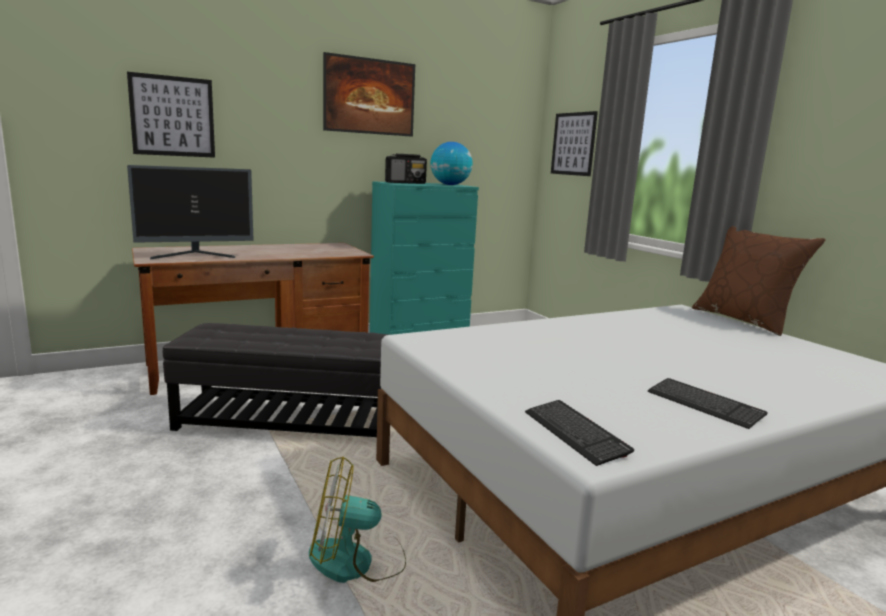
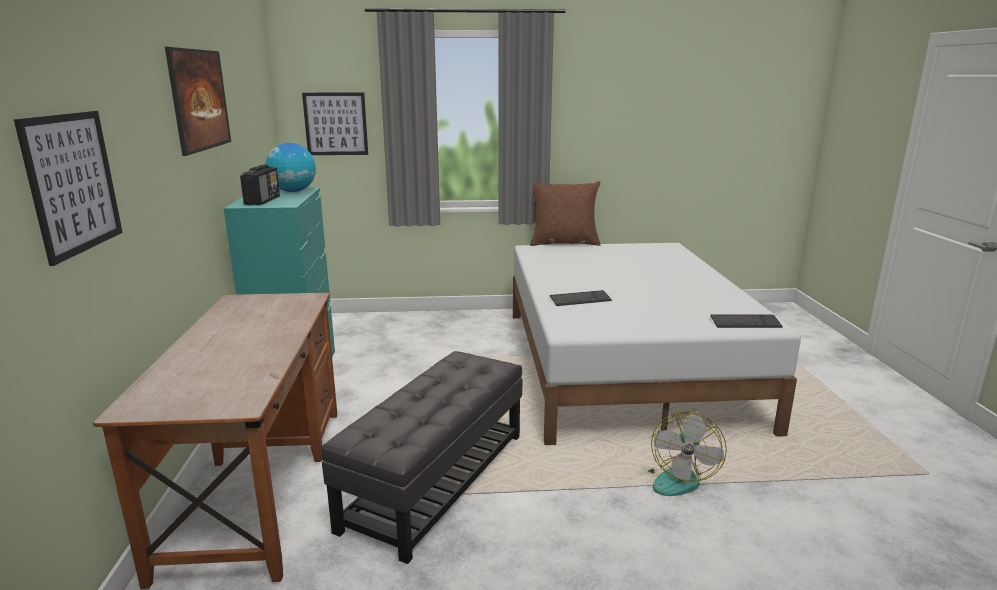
camera: 65 degrees left, 5 degrees up
(196, 256) = (236, 377): monitor -> none
(704, 405) = (707, 290): keyboard -> keyboard (580, 300)

